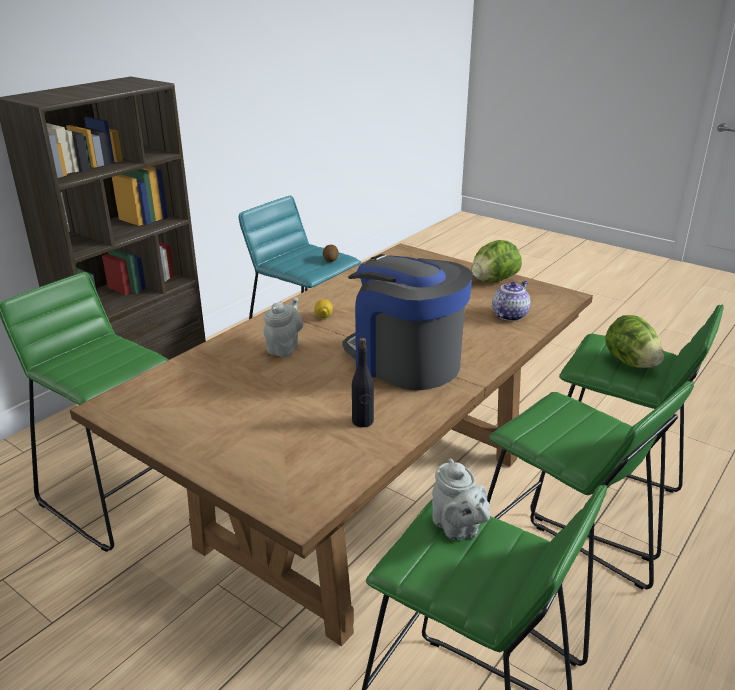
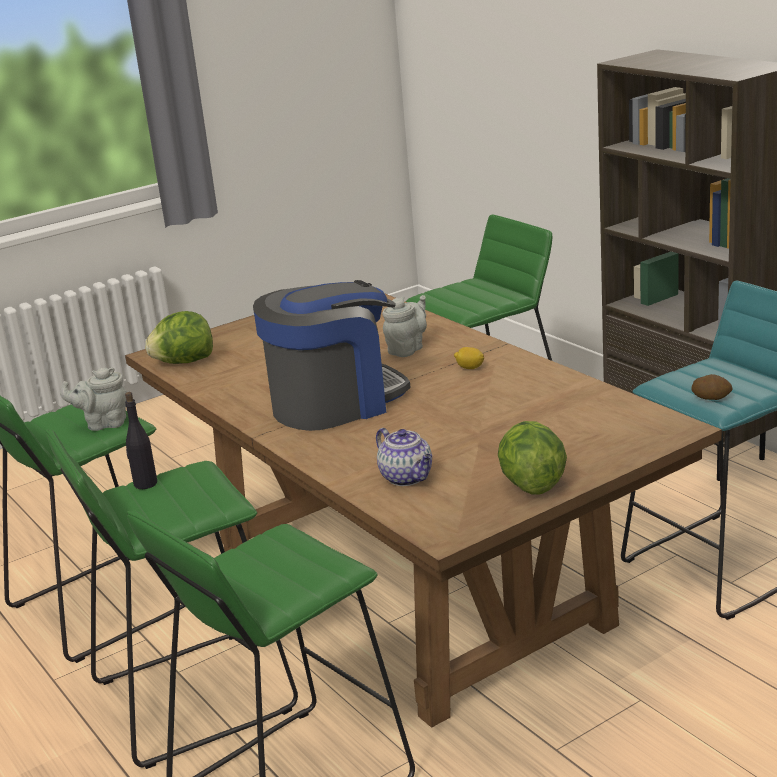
camera: 110 degrees right, 5 degrees down
(284, 347) = (407, 349): grey teapot -> grey teapot turned 90 degrees counterclockwise
(362, 421) = (245, 378): black bottle -> black bottle (145, 484)
(630, 363) = (263, 572): lettuce -> lettuce (184, 362)

